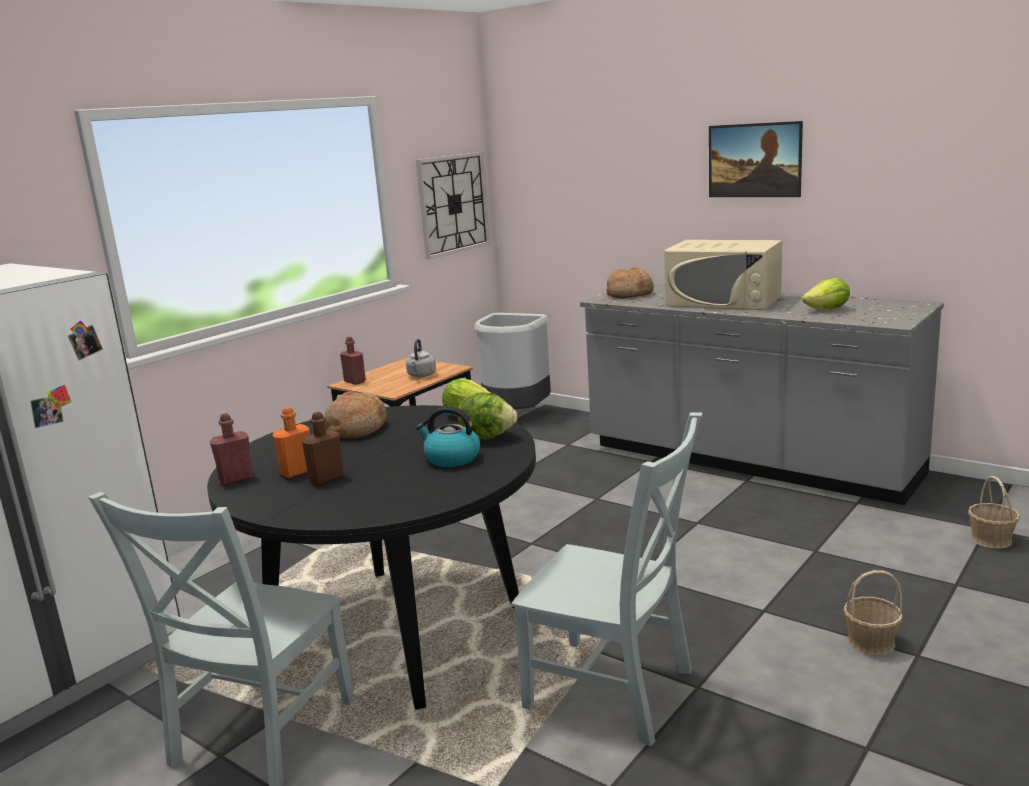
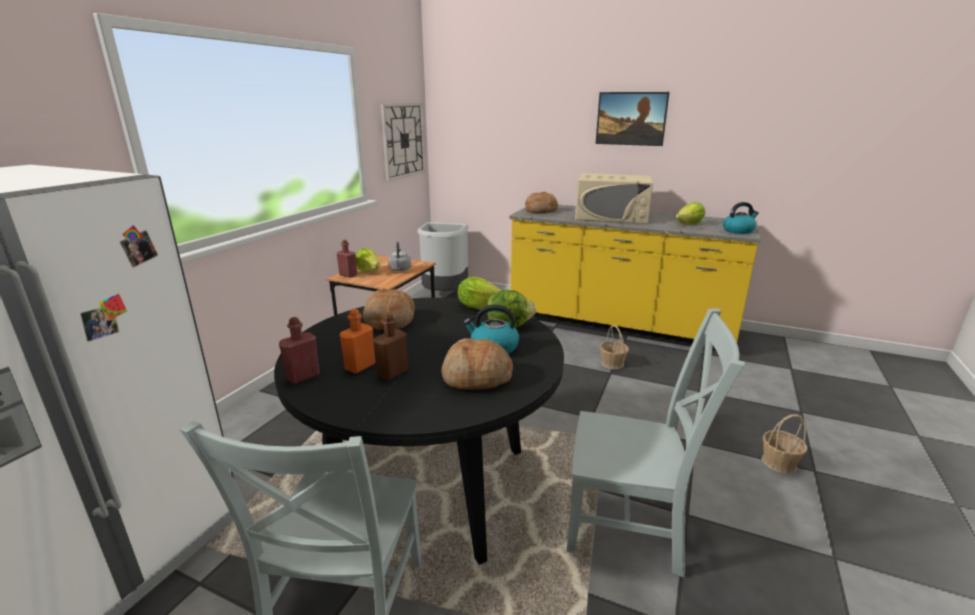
camera: 15 degrees left, 5 degrees up
(382, 376) = (369, 270): none -> lettuce
(410, 485) = (476, 377): none -> bread
(748, 462) = (618, 325): grey counter -> yellow counter
(892, 318) = (738, 231): none -> kettle
(991, 539) = (799, 376): basket -> basket (612, 363)

